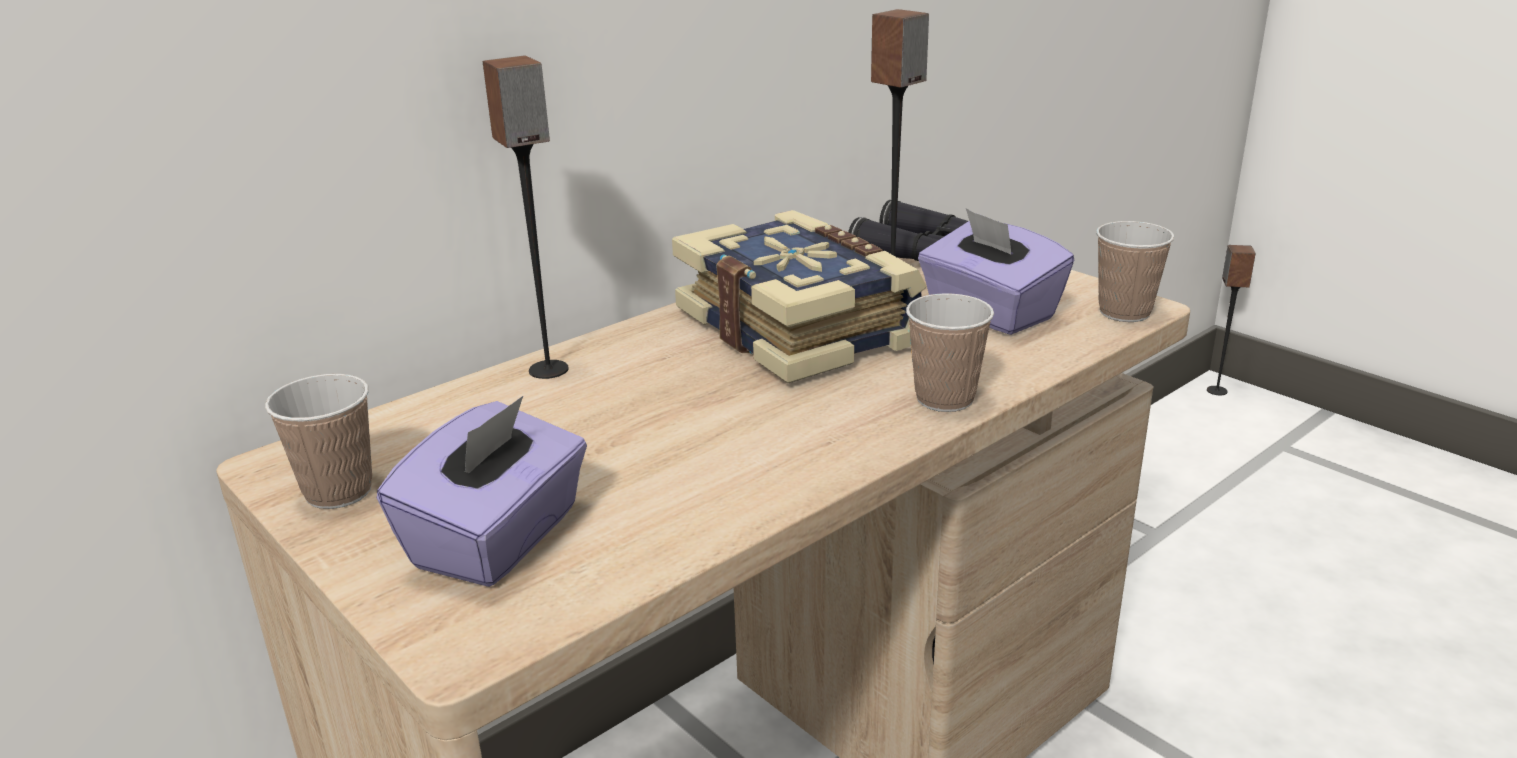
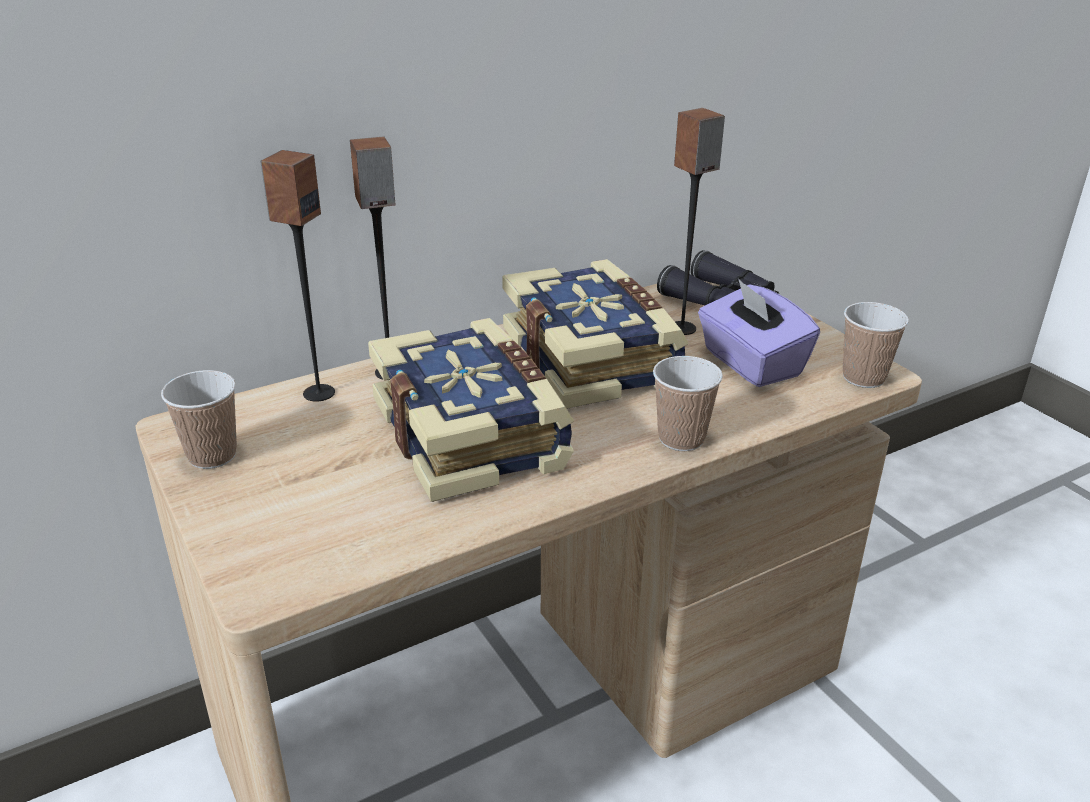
camera: 10 degrees right, 5 degrees up
(499, 539) = (310, 510): purple tissue box -> none
(683, 425) = (473, 434): none -> book
(1216, 391) = (1020, 421): speaker -> speaker (318, 393)

